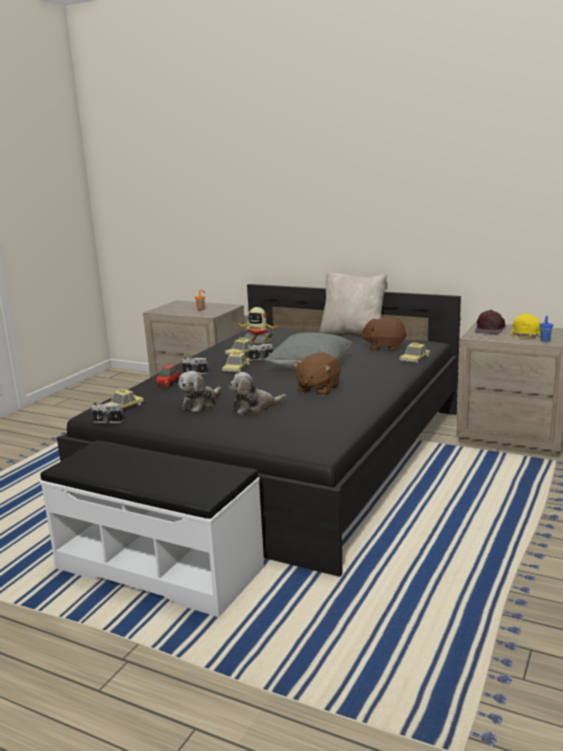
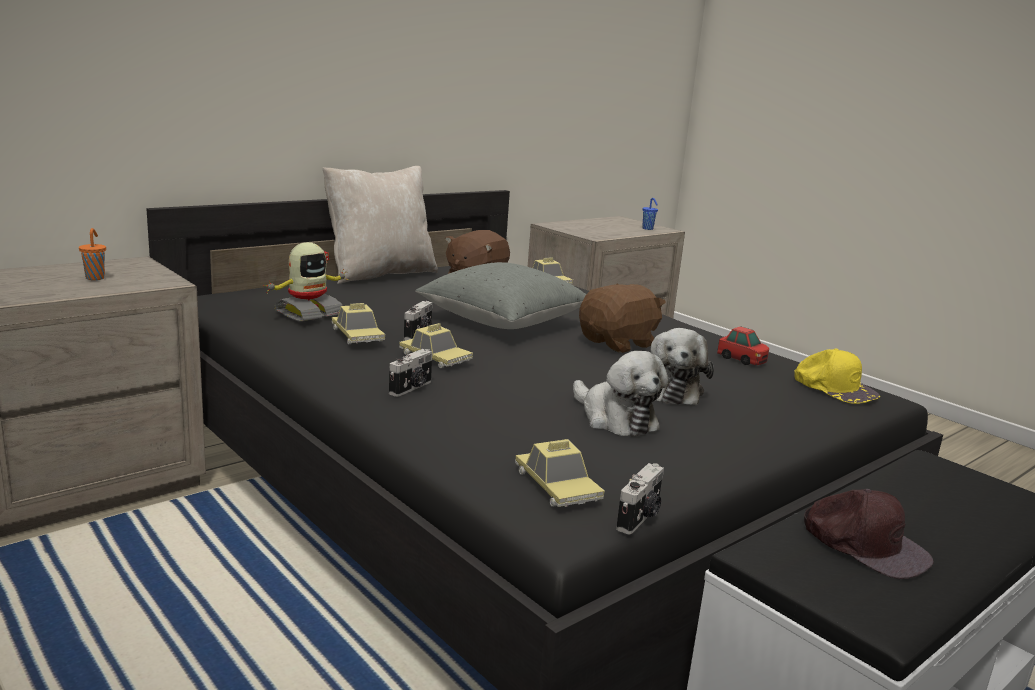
camera: 70 degrees left, 0 degrees up
(168, 384) = (453, 419): toy car -> toy car (742, 360)
(317, 389) = (619, 343): brown plush toy -> brown plush toy turned 90 degrees counterclockwise
(490, 329) = (574, 227): brown cap -> brown cap (864, 544)
(526, 333) = (610, 225): yellow cap -> yellow cap (834, 388)

